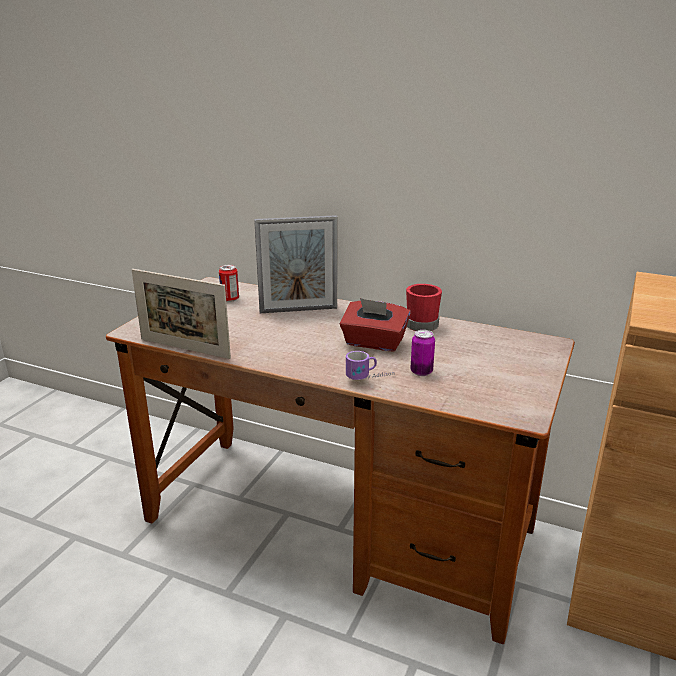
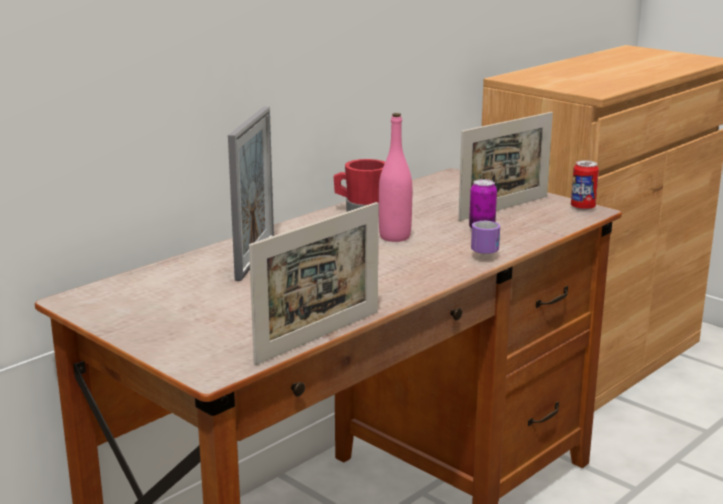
camera: 70 degrees left, 5 degrees down
(230, 299) = (163, 293): can -> can (582, 207)
(374, 343) = (395, 237): red tissue box -> pink bottle
(486, 374) = (504, 208): none -> picture frame

